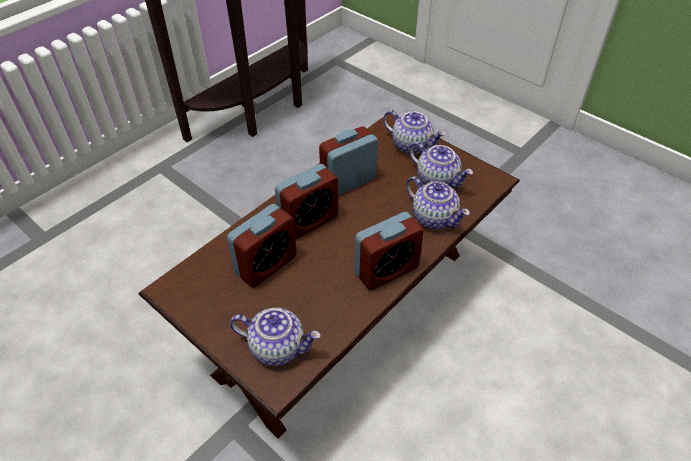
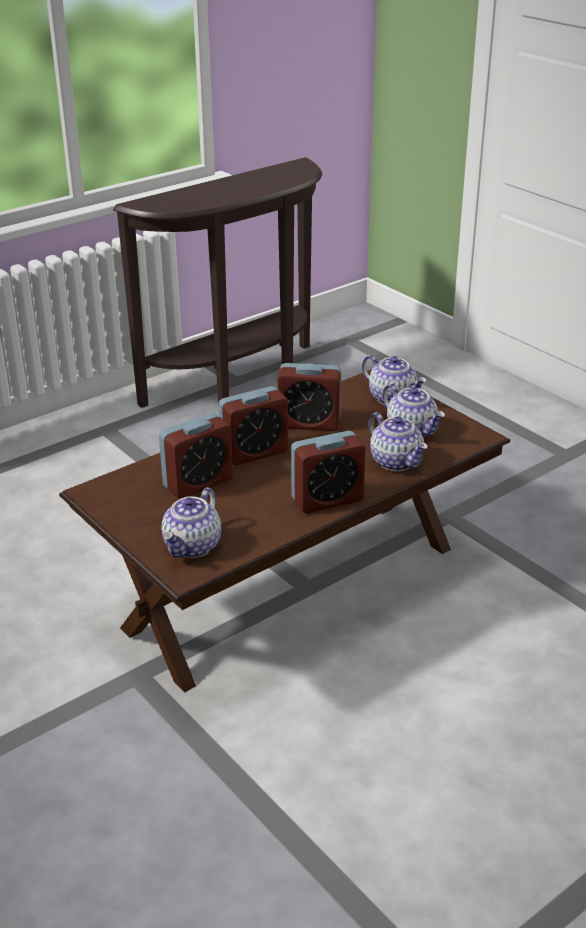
camera: 10 degrees right, 15 degrees down
(278, 347) = (193, 547): teapot -> teapot turned 90 degrees clockwise
(348, 181) = (309, 423): alarm clock -> alarm clock turned 150 degrees counterclockwise

